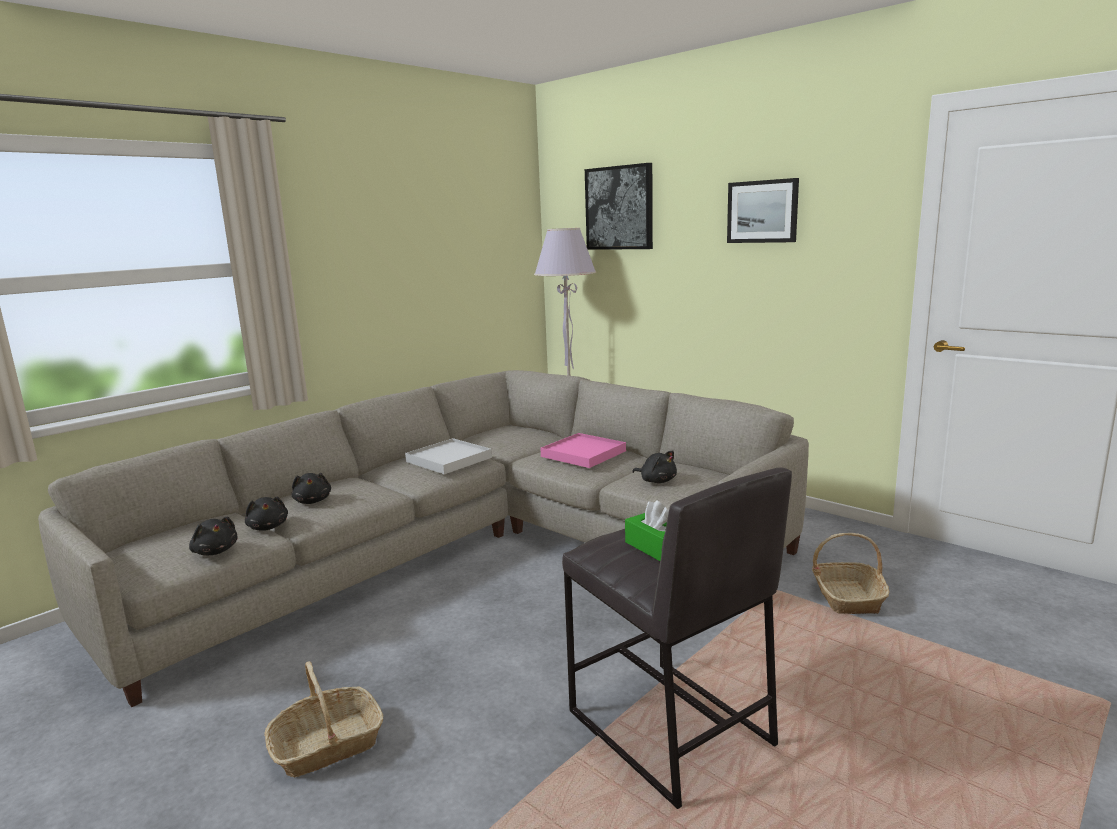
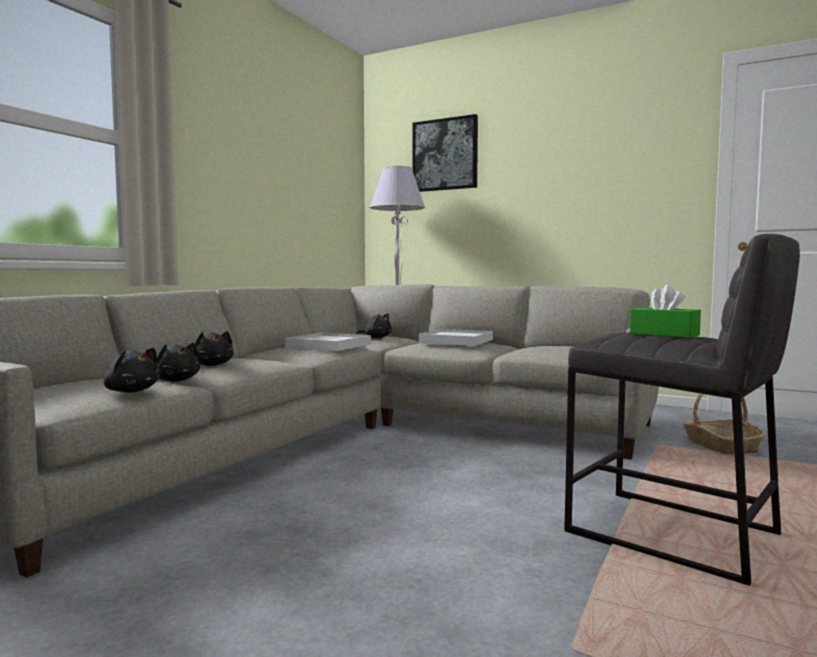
camera: 15 degrees left, 10 degrees down
(327, 745) = (321, 582): basket -> none
(583, 454) = (456, 341): pink tray -> white tray
(656, 481) = (546, 349): black plush toy -> black plush toy (376, 338)
(762, 211) = (581, 150): picture -> none

